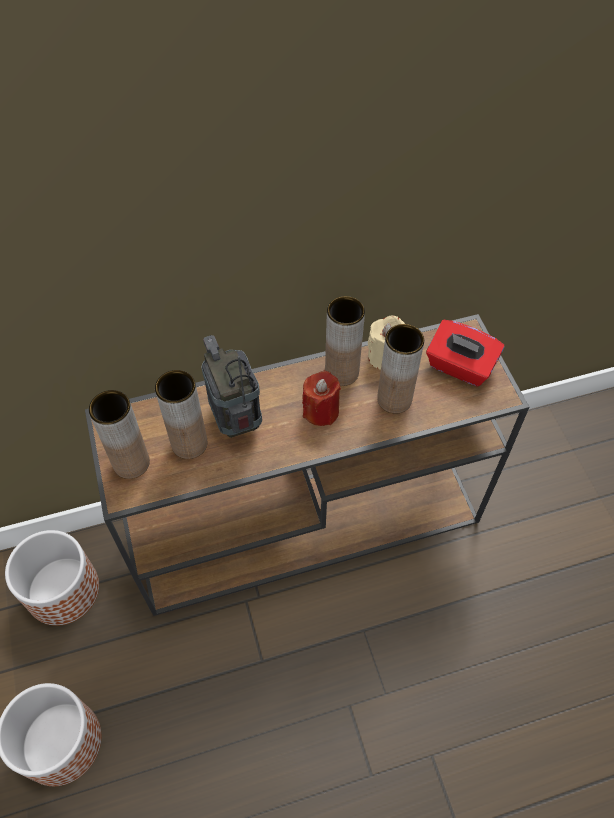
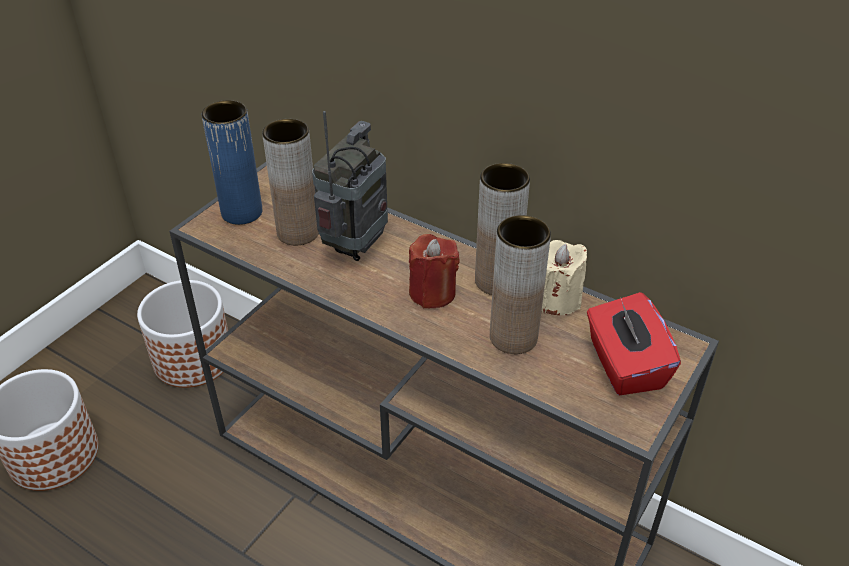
camera: 50 degrees right, 15 degrees down
(131, 463) = (242, 212): brown vase -> blue vase

